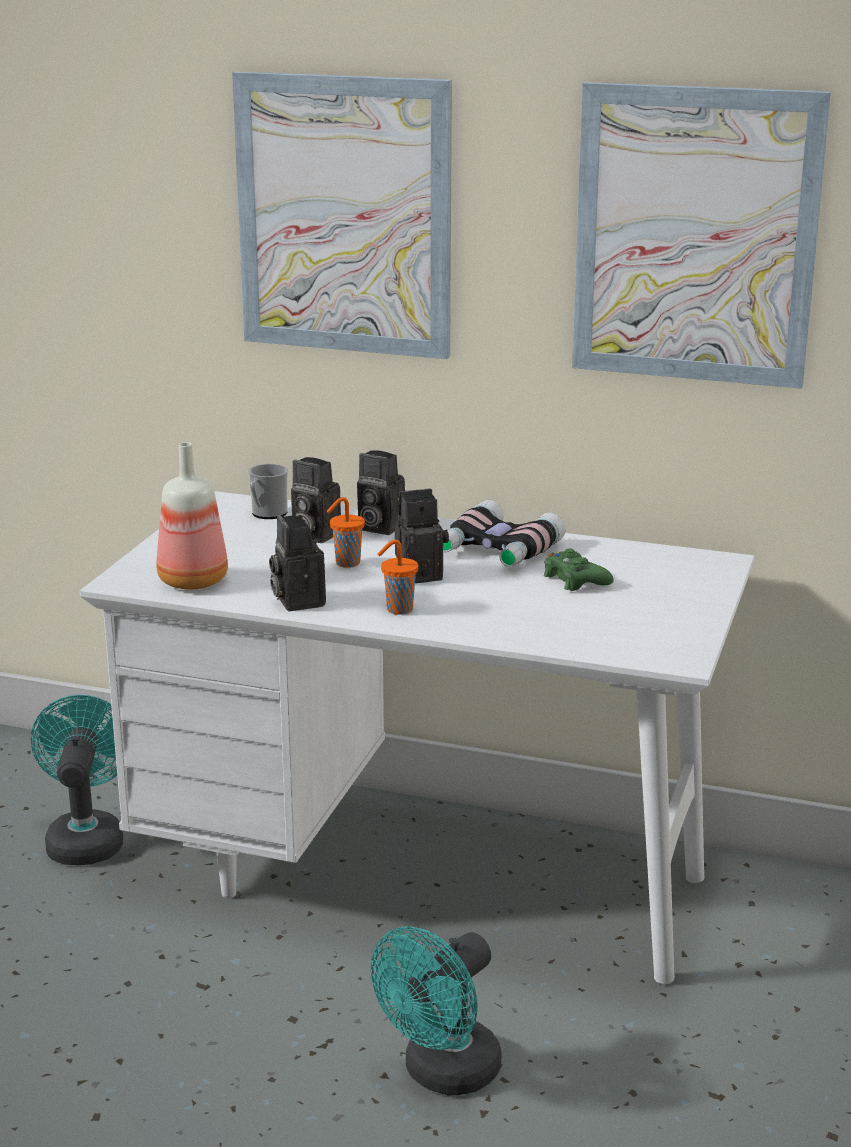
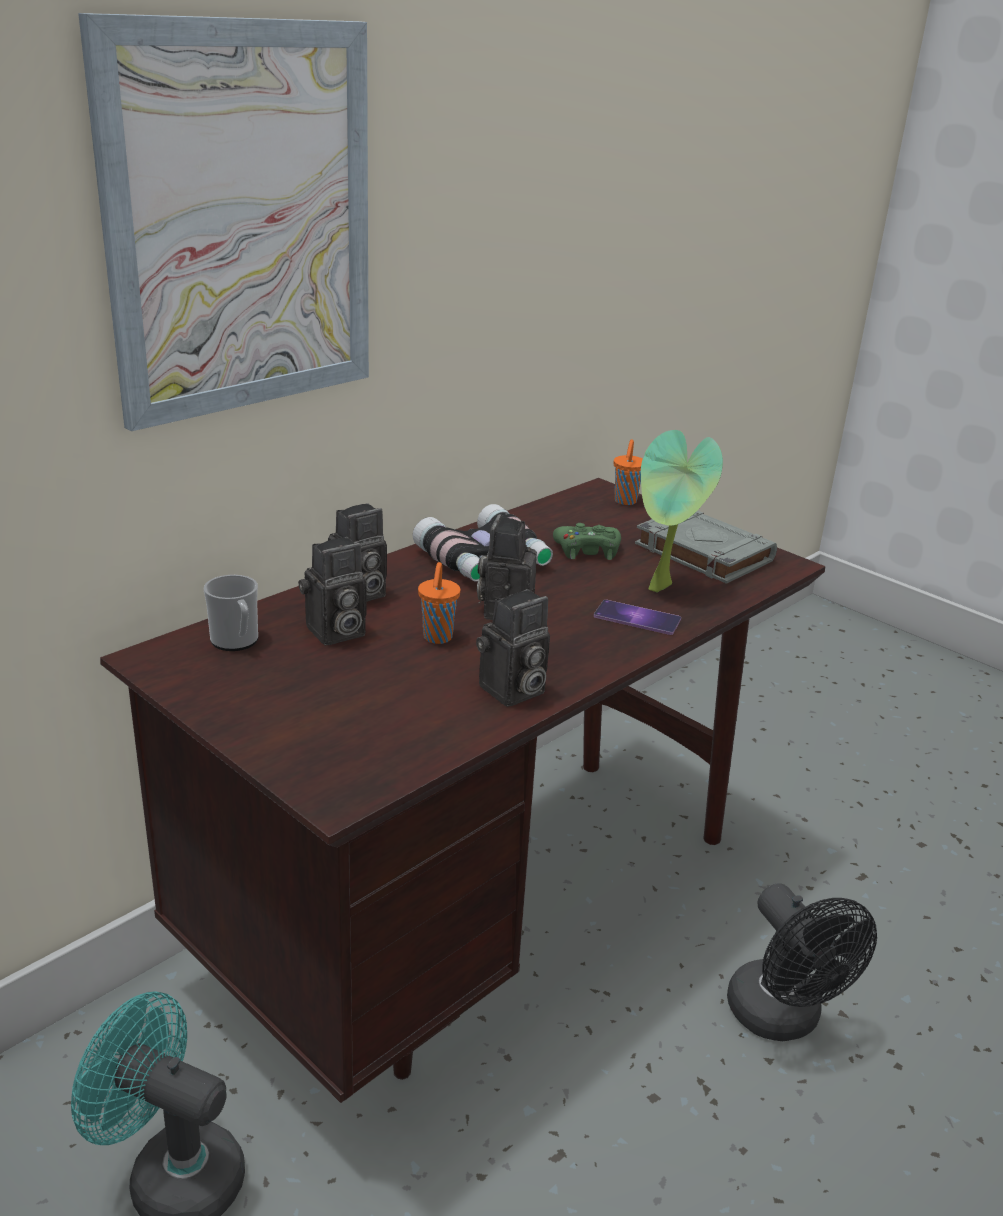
camera: 65 degrees left, 5 degrees up
(190, 581) = (387, 743): bottle -> none
(297, 600) = (511, 692): camera -> camera turned 45 degrees counterclockwise
(398, 610) = (585, 646): orange cup -> orange cup (625, 501)
(426, 879) = (483, 912): white desk -> brown desk
(442, 1074) = (782, 1019): turquoise fan -> black fan
(472, 619) = (637, 618): none -> phone
(541, 619) = (662, 589): none -> potted plant
(647, 622) = (702, 552): none -> grey book
(695, 236) = (560, 186): picture -> none

